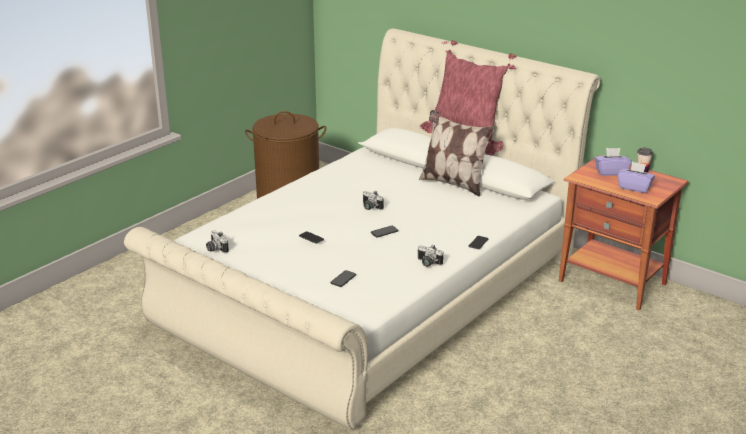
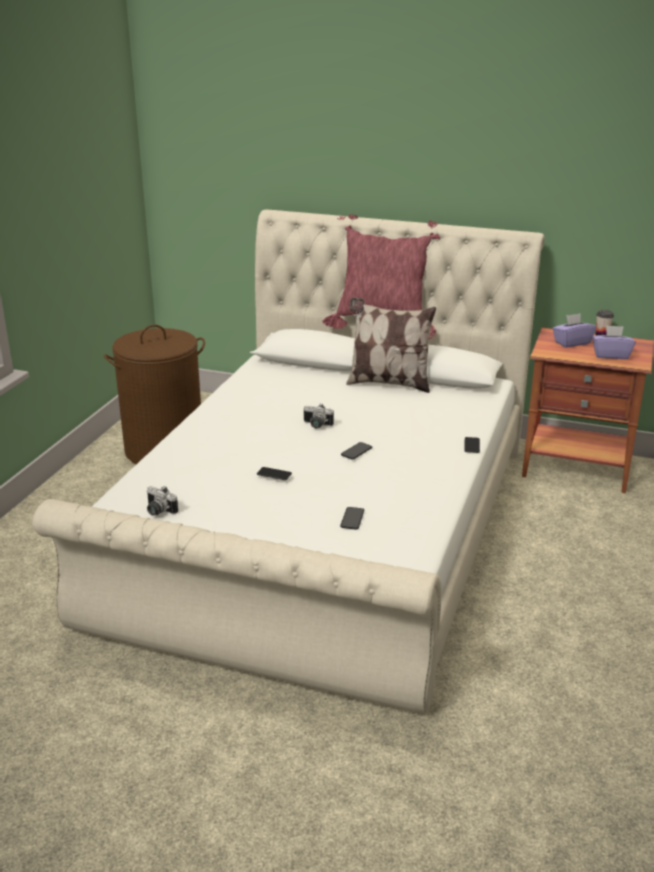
camera: 20 degrees left, 0 degrees up
(428, 263) = (436, 480): camera -> none

